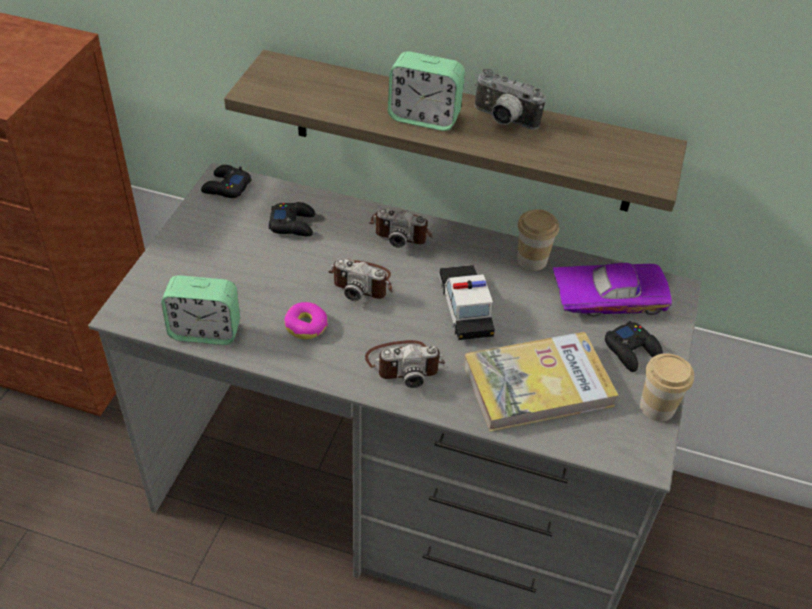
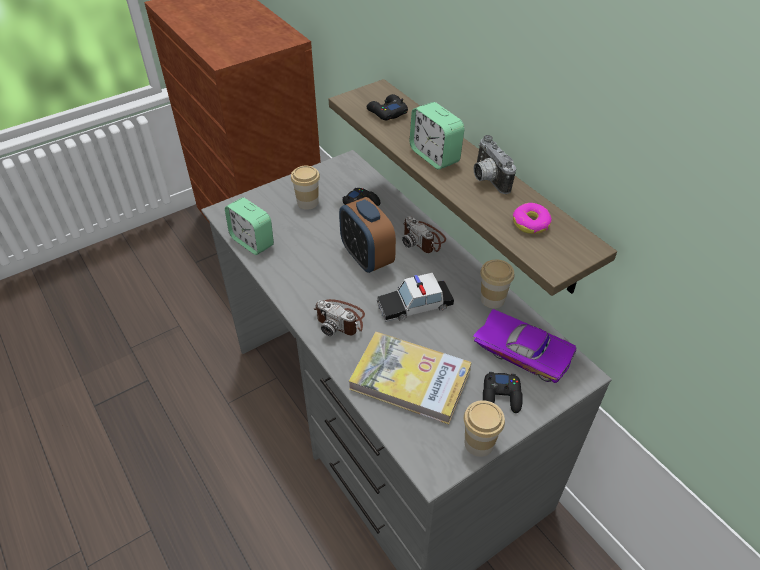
camera: 40 degrees right, 0 degrees up
(224, 251) = (307, 202): none -> cup
(226, 187) = (345, 167): black game controller -> black game controller (387, 112)
(306, 326) = (308, 267): donut -> donut (530, 223)
(362, 282) = (367, 258): camera -> alarm clock
(465, 307) = (414, 305): toy car -> toy car turned 135 degrees counterclockwise

